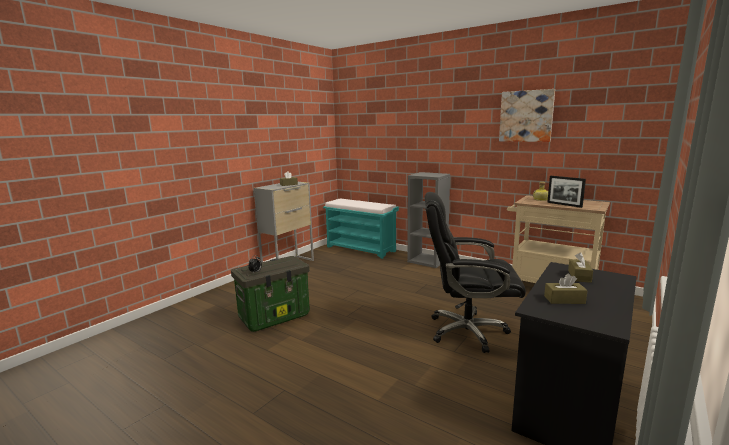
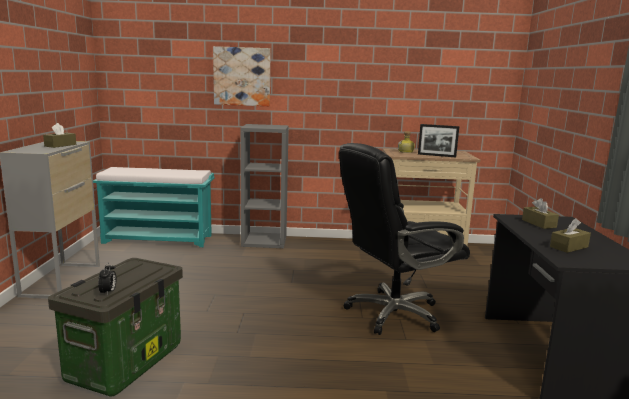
camera: 35 degrees left, 0 degrees up
(526, 116) = (380, 56): picture -> picture (242, 76)

